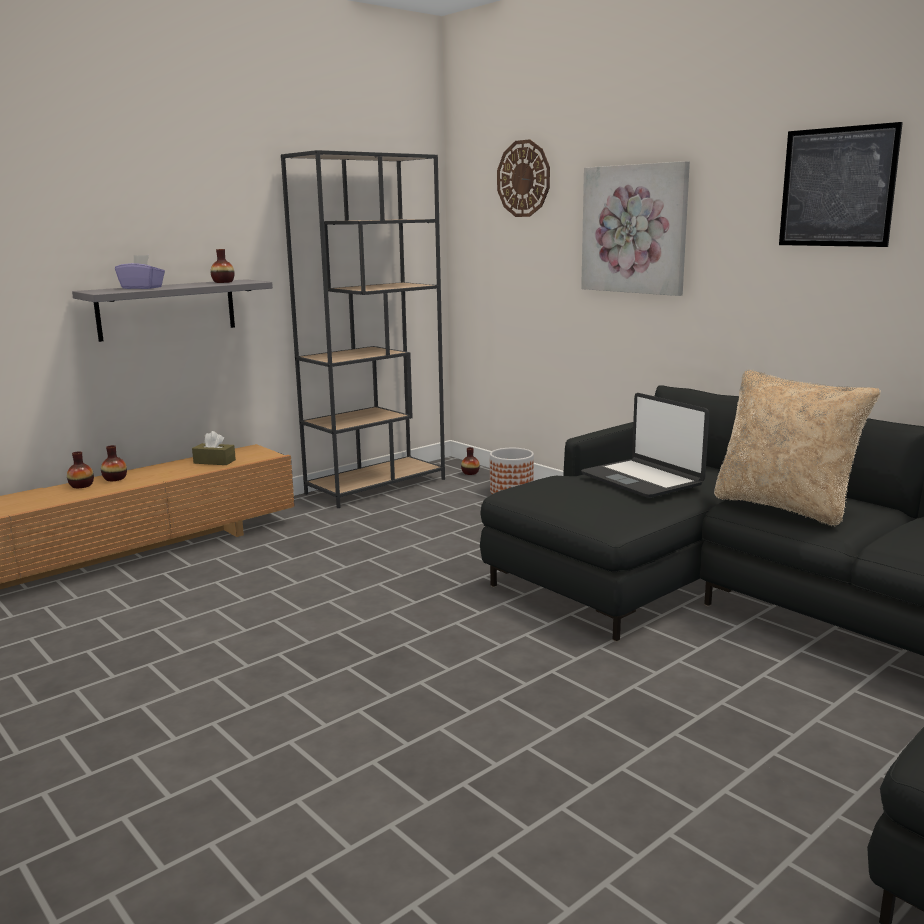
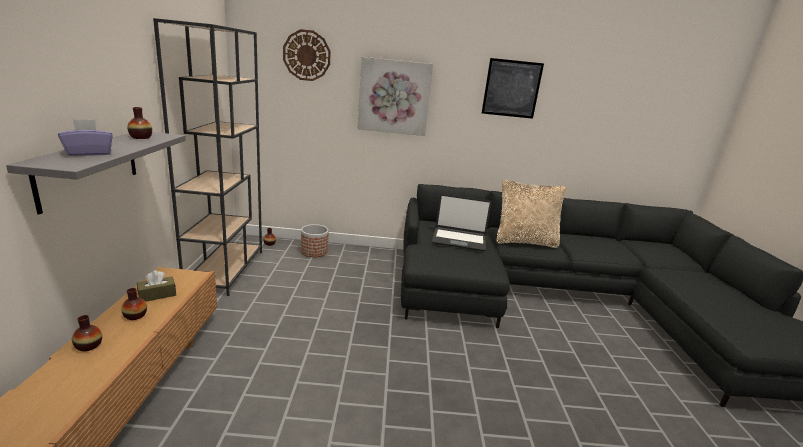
camera: 50 degrees left, 5 degrees up
(81, 485) = (64, 368): vase -> vase (135, 316)

